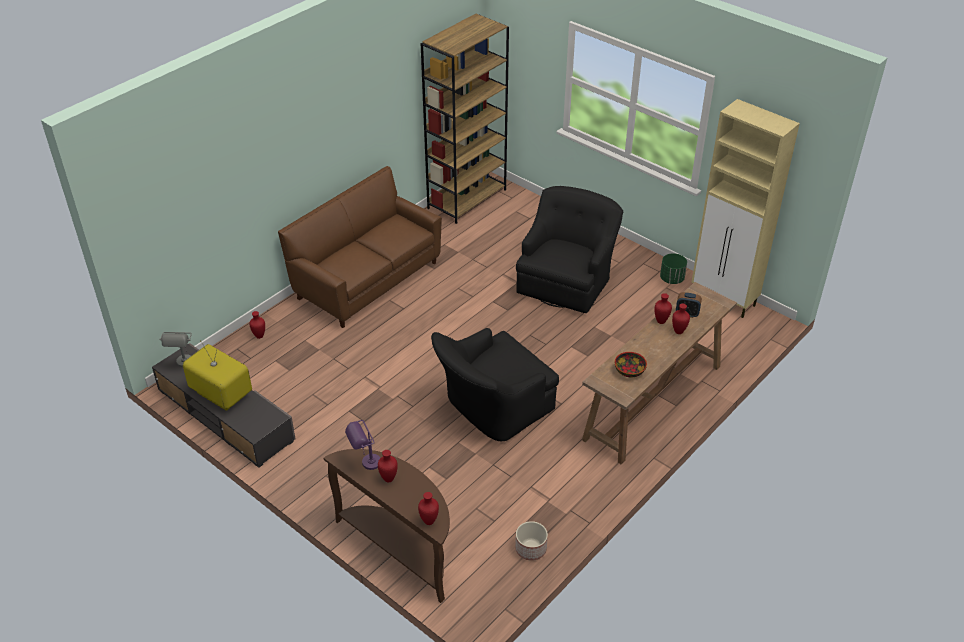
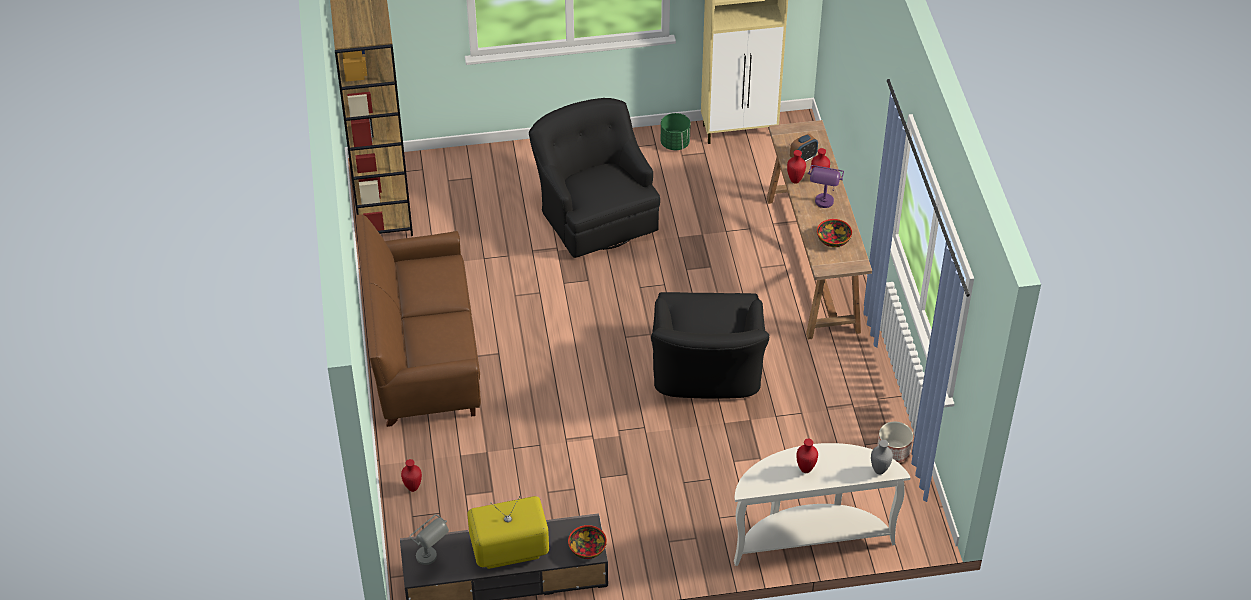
camera: 50 degrees left, 5 degrees up
(254, 428) = (587, 549): none -> bowl
(365, 465) = (773, 476): purple table lamp -> purple table lamp (823, 206)
(400, 548) = (810, 537): brown console table -> white console table
(429, 521) = (879, 470): red vase -> grey vase

